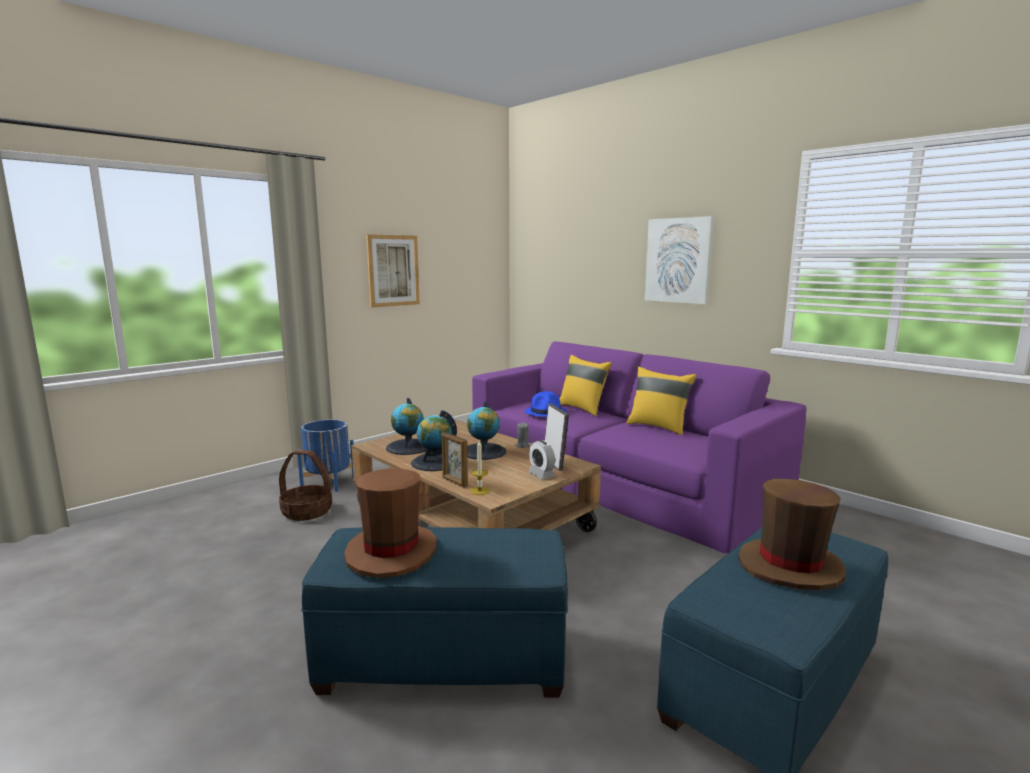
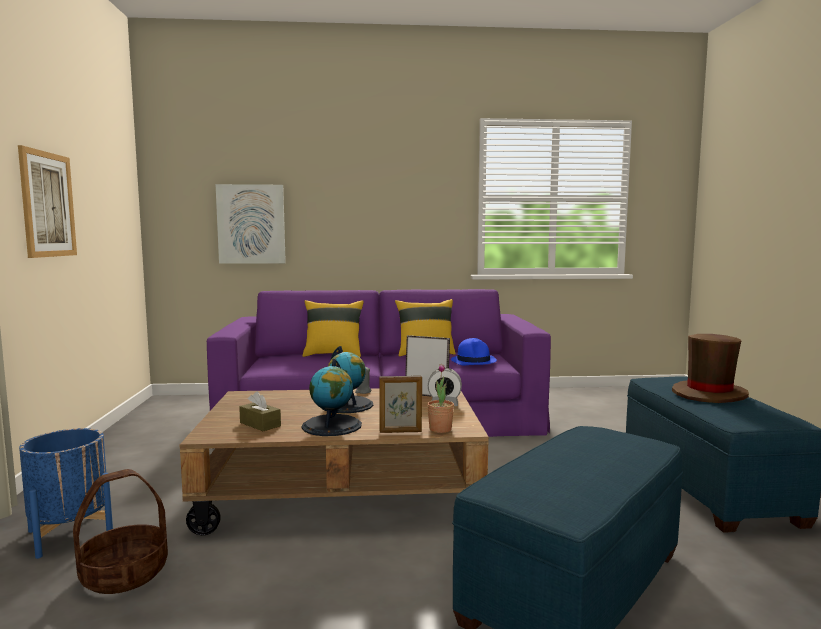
camera: 50 degrees left, 5 degrees down
(392, 552) = (565, 481): brown hat -> none
(408, 447) = (260, 424): globe -> brown tissue box
(479, 491) = (440, 429): candle -> potted plant
(546, 412) = (311, 363): blue hat -> blue hat (473, 361)
(678, 260) = (377, 203): picture -> picture (251, 224)

